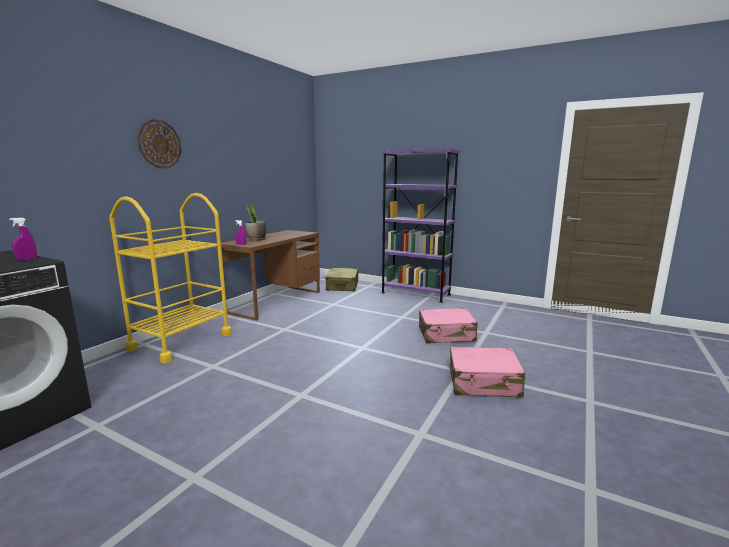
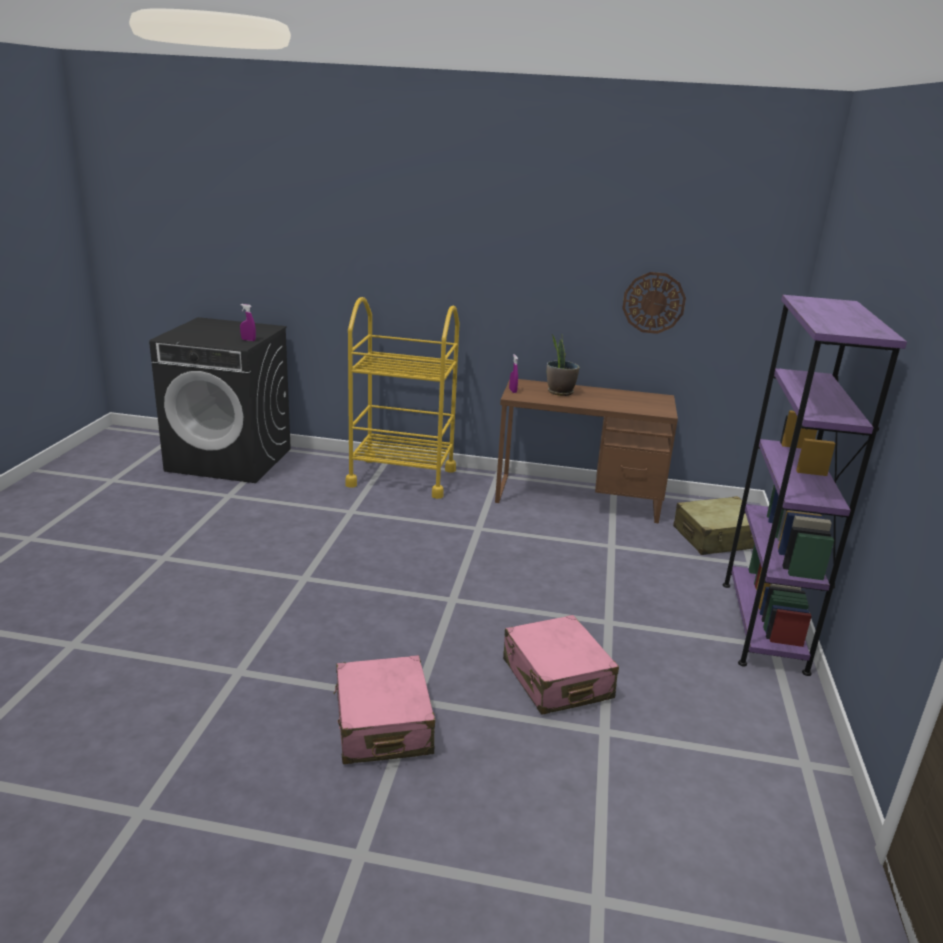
camera: 70 degrees right, 10 degrees up
(159, 144) = (452, 234): wall clock -> wall clock (653, 302)

